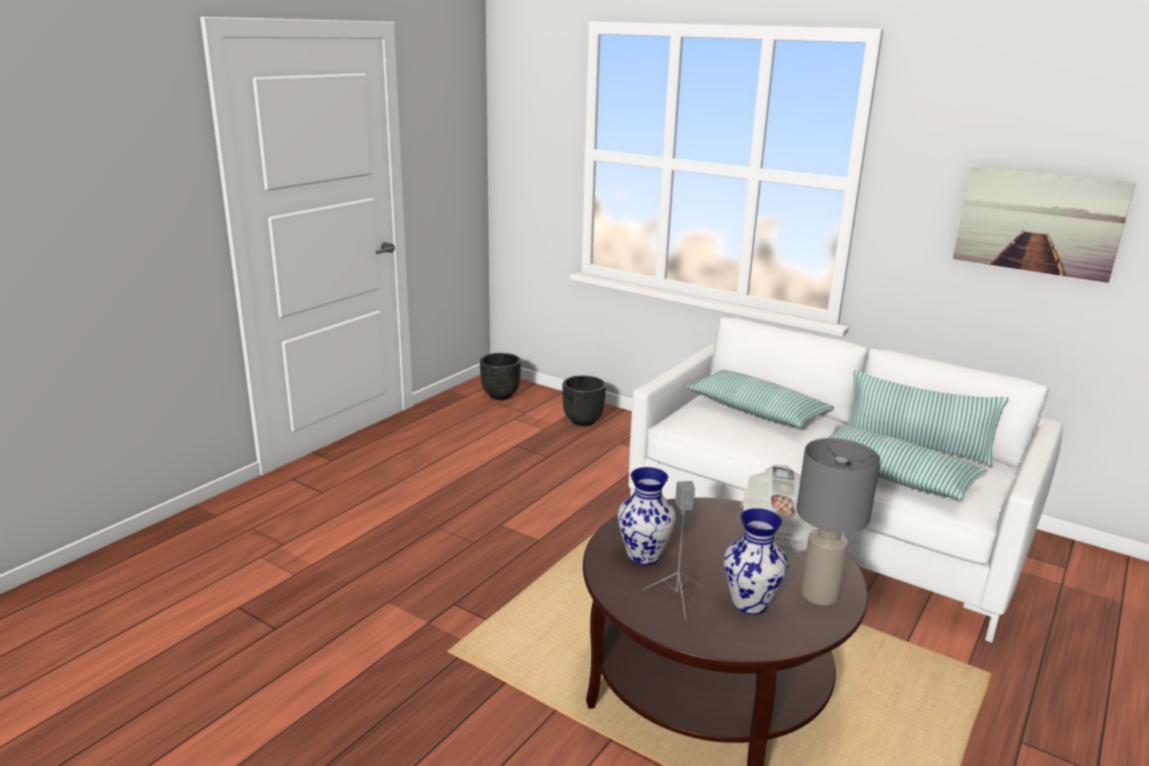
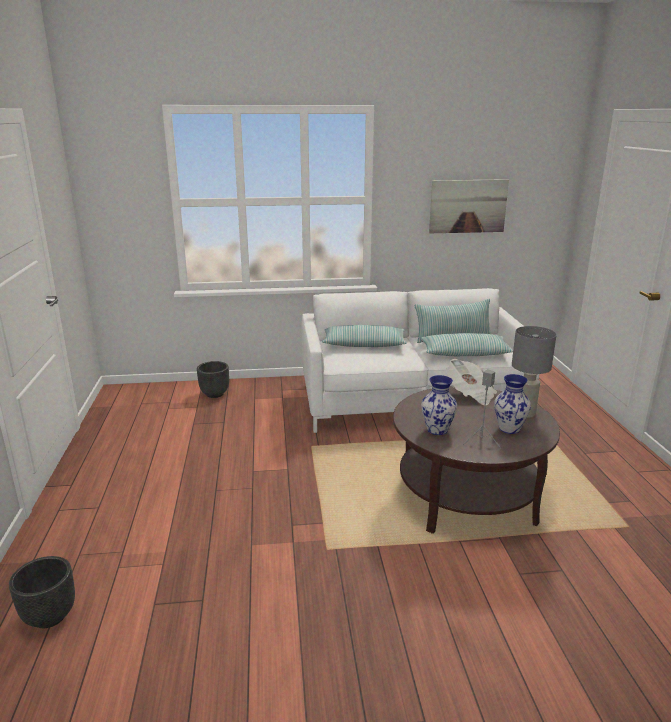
camera: 40 degrees left, 0 degrees up
(500, 395) = (136, 398): black planter -> black planter (49, 617)

